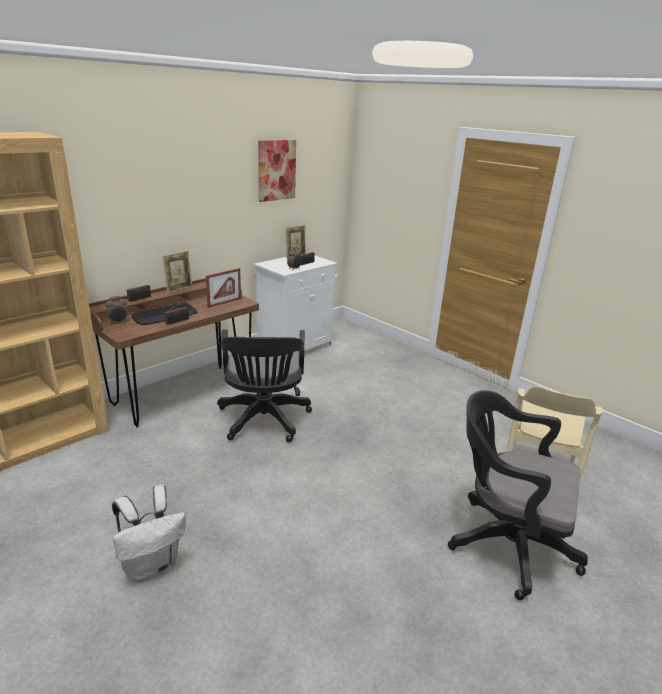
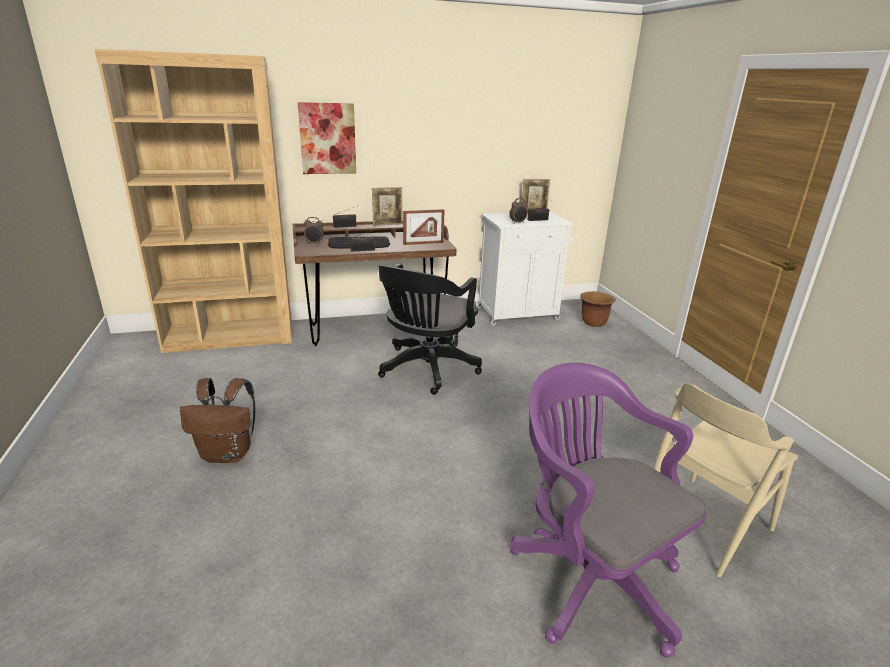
camera: 30 degrees right, 0 degrees up
(152, 566) = (228, 454): white backpack -> brown backpack
(276, 170) = (520, 114): picture -> picture (327, 139)
(358, 342) = (593, 323): none -> brown planter
(504, 543) = (588, 575): black office chair -> purple office chair

